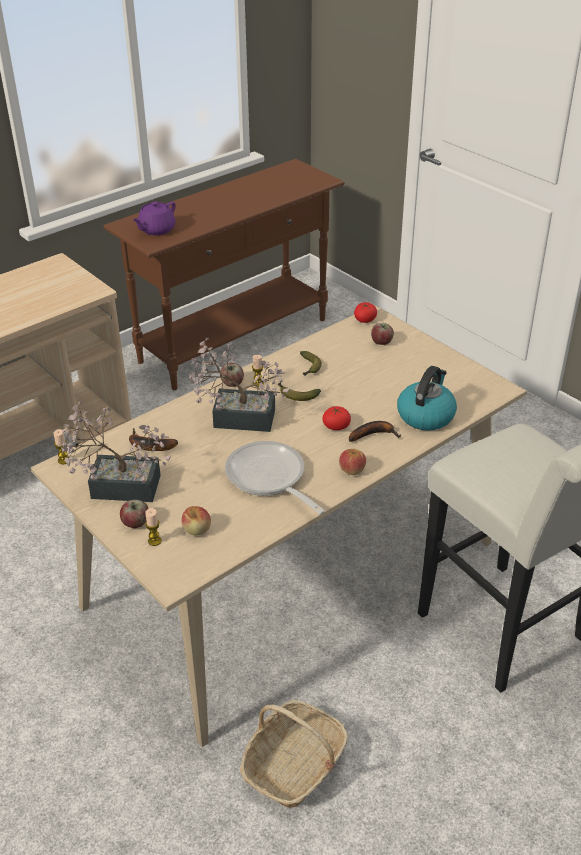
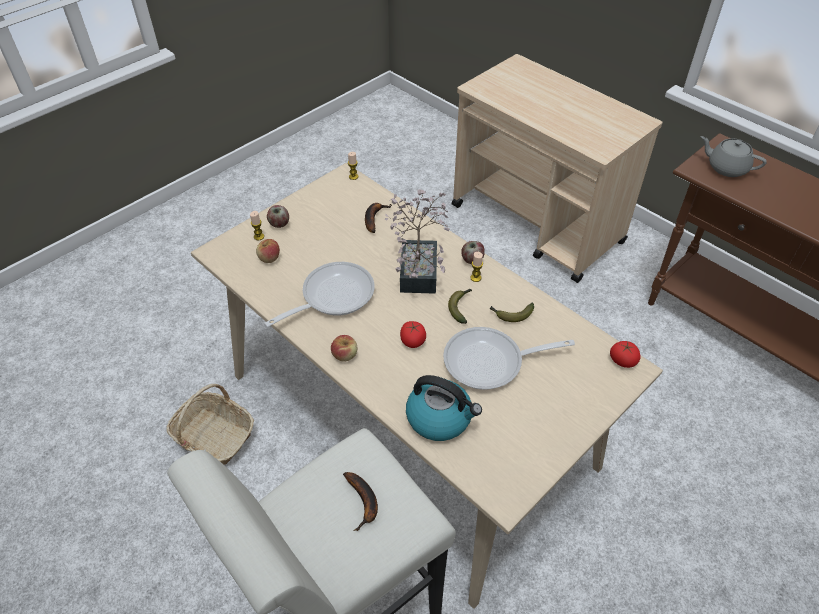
camera: 85 degrees right, 10 degrees up
(117, 485) = (323, 208): potted plant -> none
(156, 230) = (726, 168): purple teapot -> grey teapot
(364, 384) = (490, 362): none -> frying pan
(373, 434) = (402, 371): banana -> banana (364, 502)
(382, 342) = (578, 377): apple -> none

